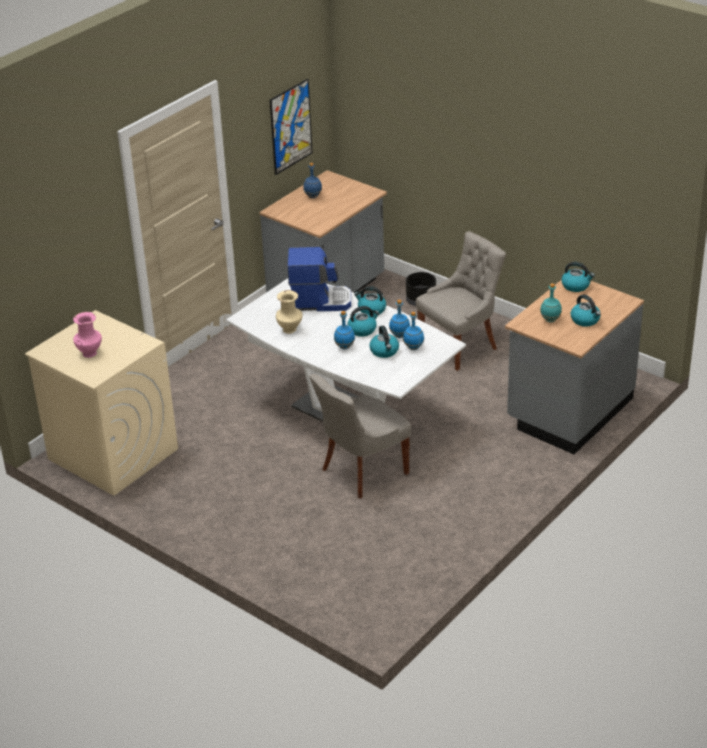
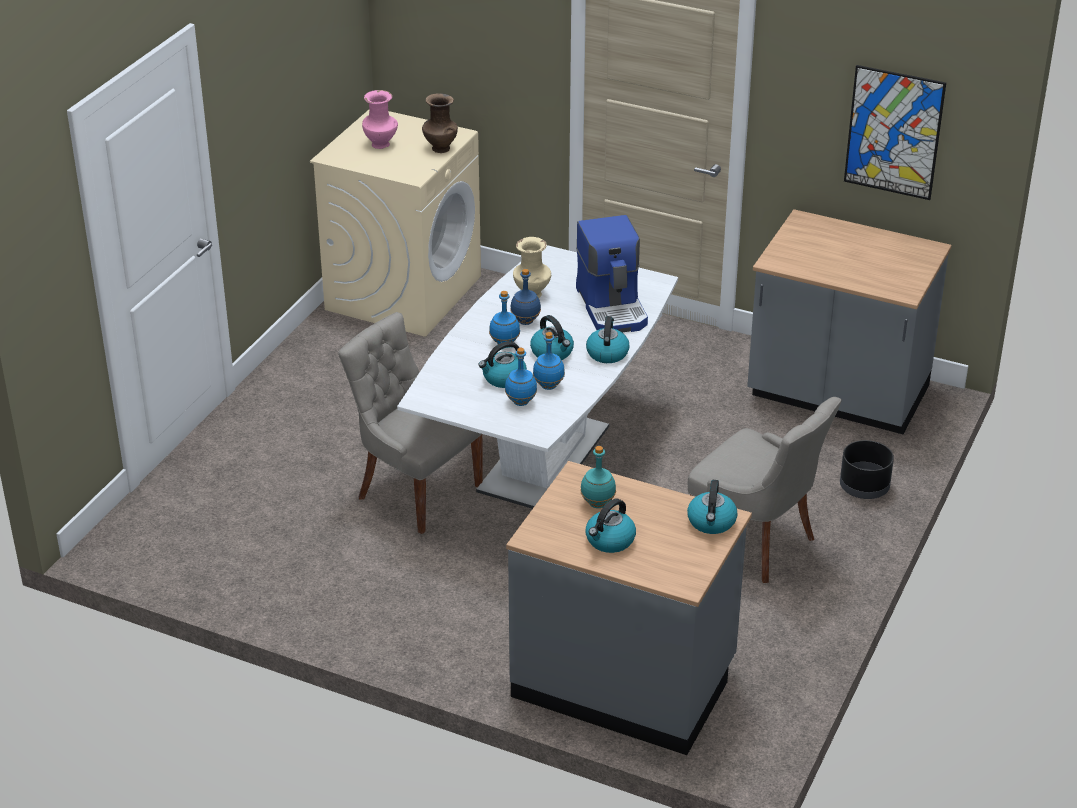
camera: 75 degrees right, 0 degrees up
(112, 328) = (440, 148): none -> brown vase
(313, 196) = (861, 244): blue bottle -> blue bottle (525, 321)

